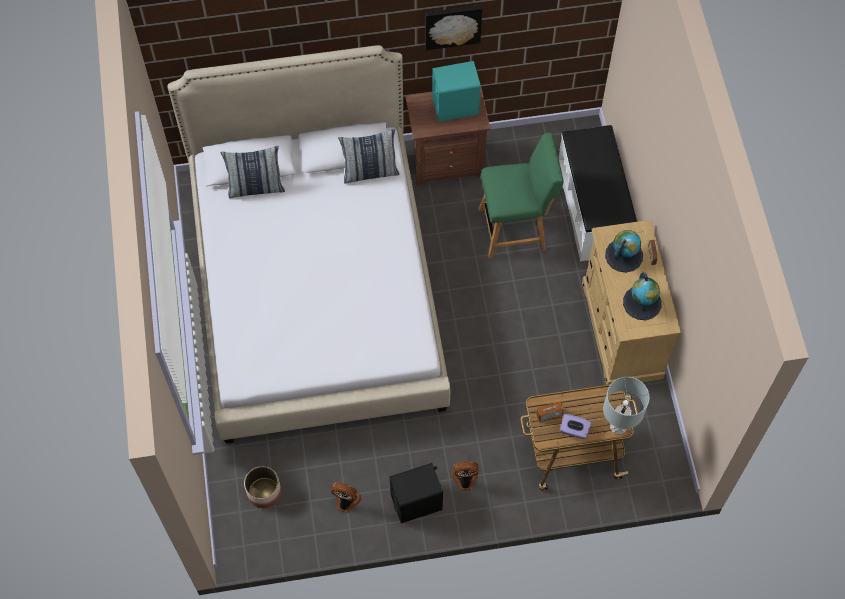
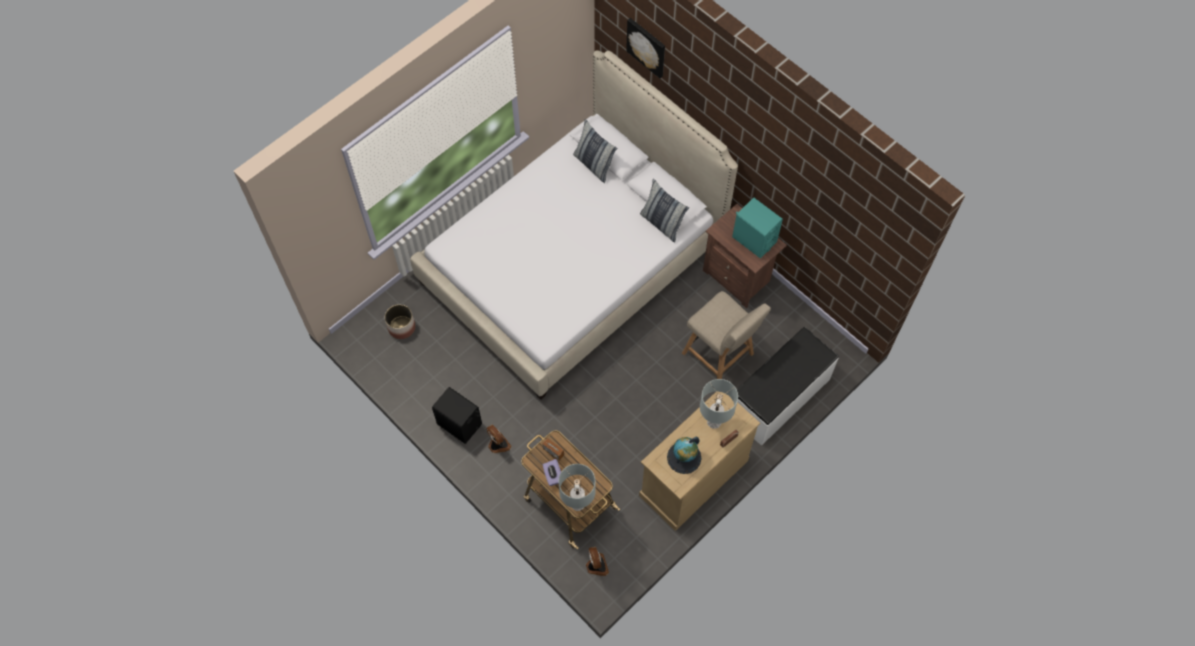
camera: 55 degrees right, 0 degrees up
(346, 501) = (429, 380): fan -> fan (596, 566)
(452, 25) = (781, 179): picture -> picture (647, 47)
(516, 228) = (720, 356): green chair -> beige chair
(623, 255) = (714, 421): globe -> grey table lamp

